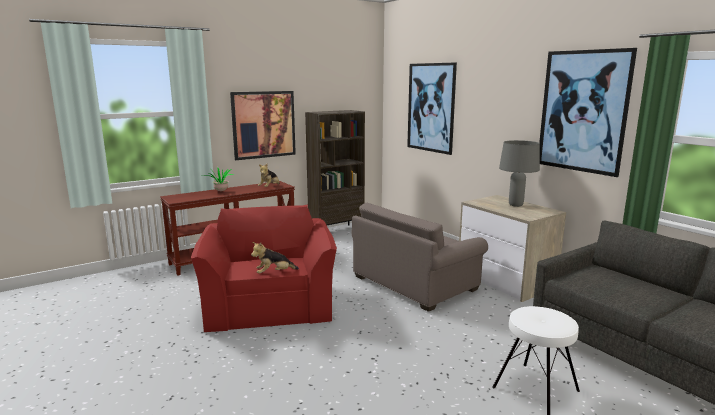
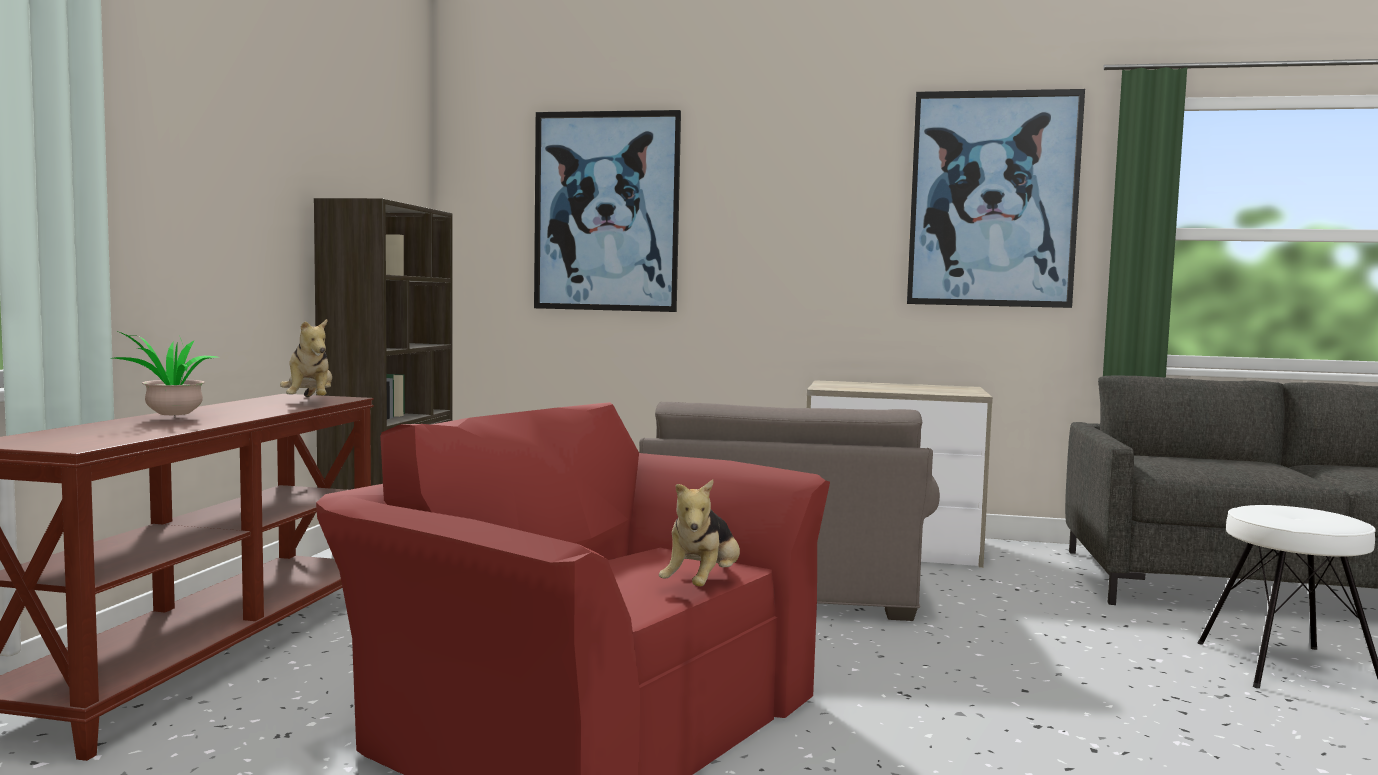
camera: 45 degrees left, 10 degrees down
(263, 124) = (223, 217): picture -> none
(516, 205) = (895, 386): grey table lamp -> none

